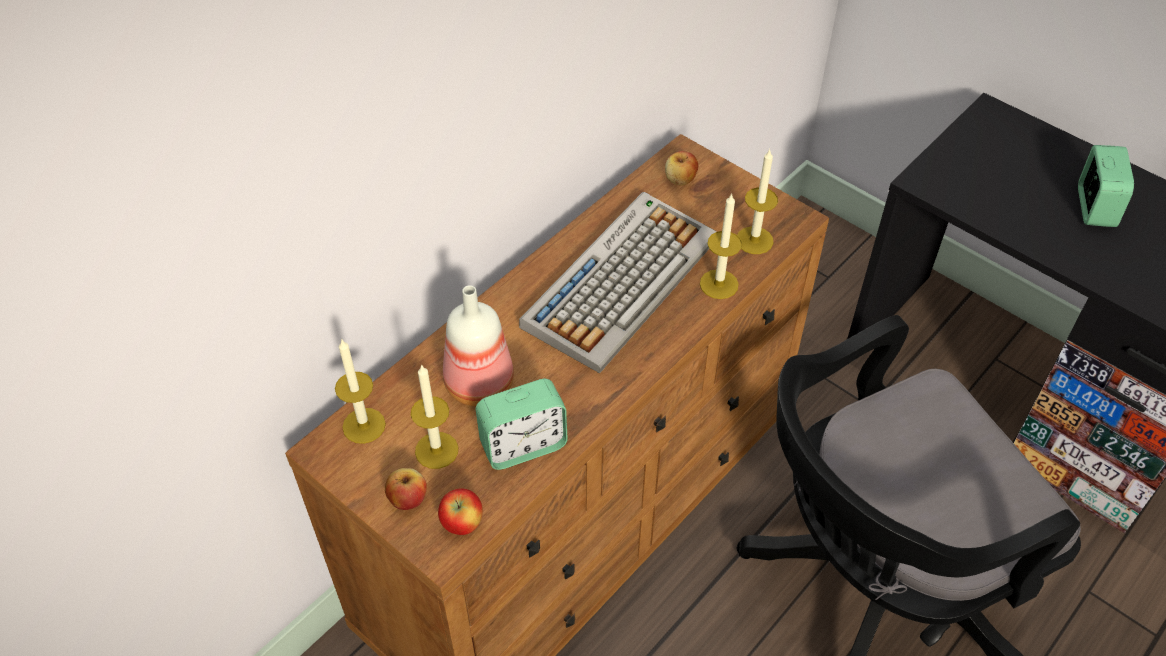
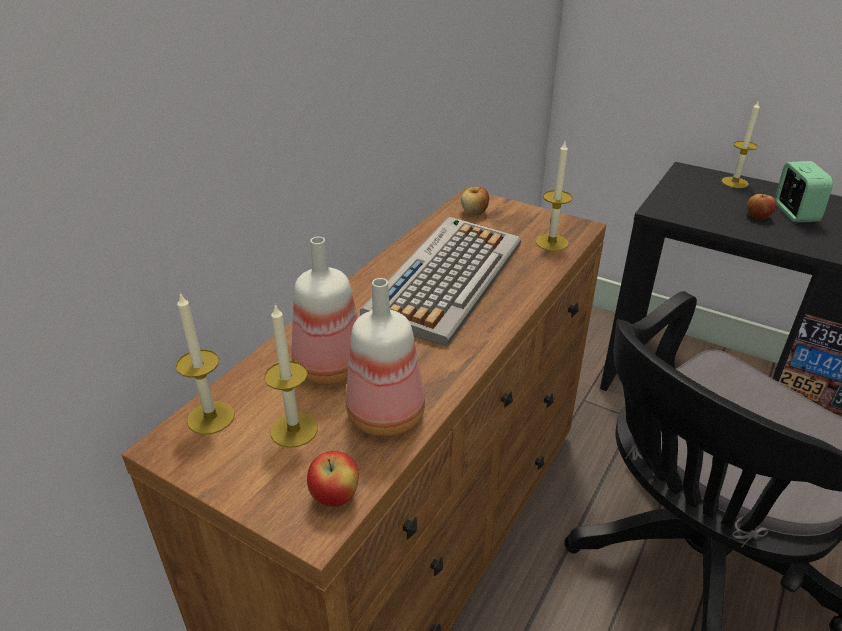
camera: 10 degrees left, 15 degrees down
(408, 499) = (268, 480): apple -> apple (757, 216)
(523, 445) = (386, 414): alarm clock -> bottle
(719, 284) = (534, 272): candle -> candle (734, 182)

